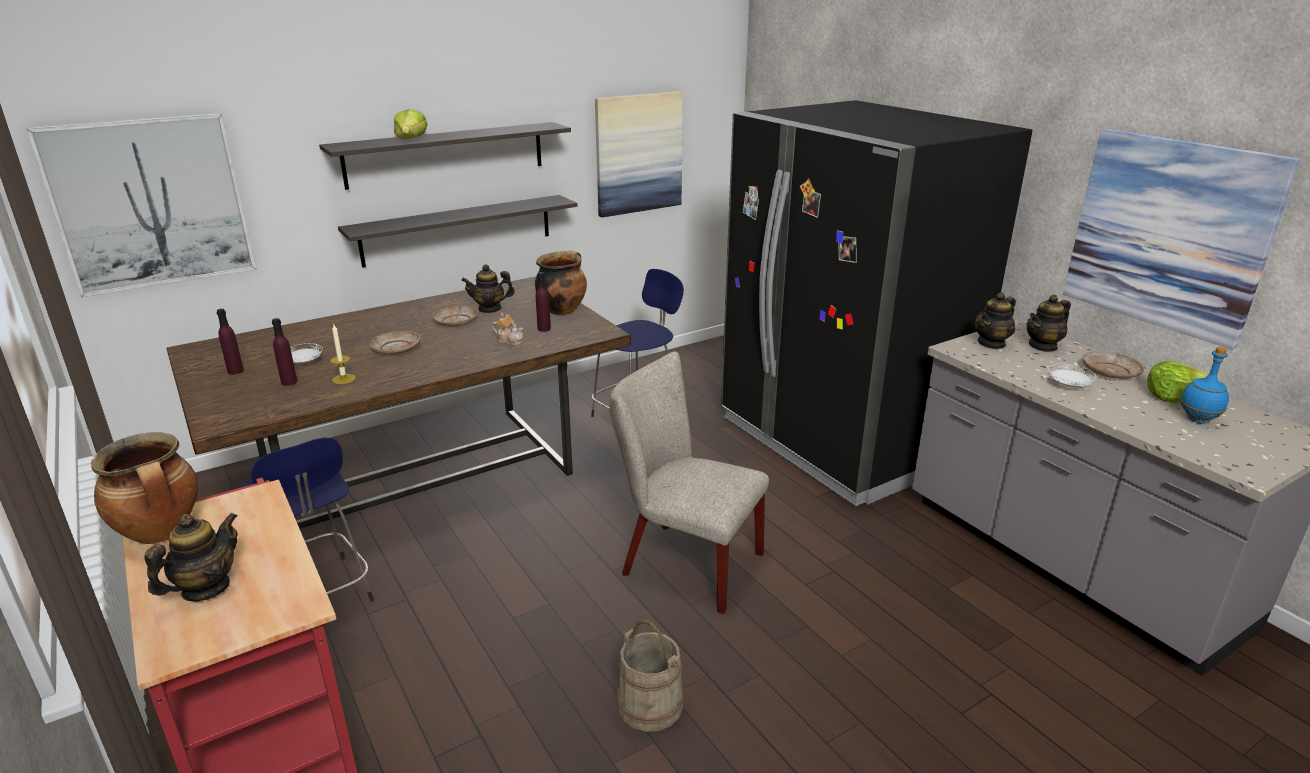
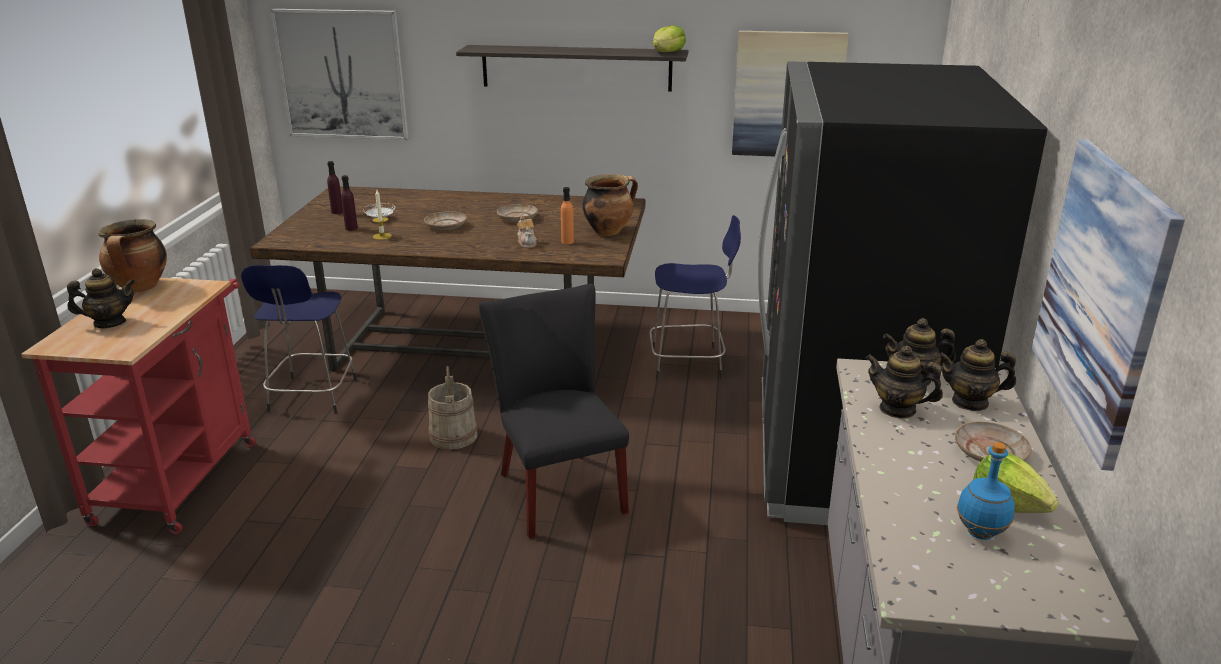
camera: 40 degrees right, 0 degrees up
(411, 139) = (535, 49): lettuce -> lettuce (667, 52)
(458, 230) = (581, 139): shelf -> none
(490, 309) = (558, 215): teapot -> teapot (898, 409)
(544, 329) = (567, 241): purple bottle -> orange bottle
(650, 704) = (394, 566): beige bucket -> beige bucket (454, 436)
(683, 562) = (556, 488): beige chair -> black chair
(1069, 386) = (904, 444): white plate -> none

